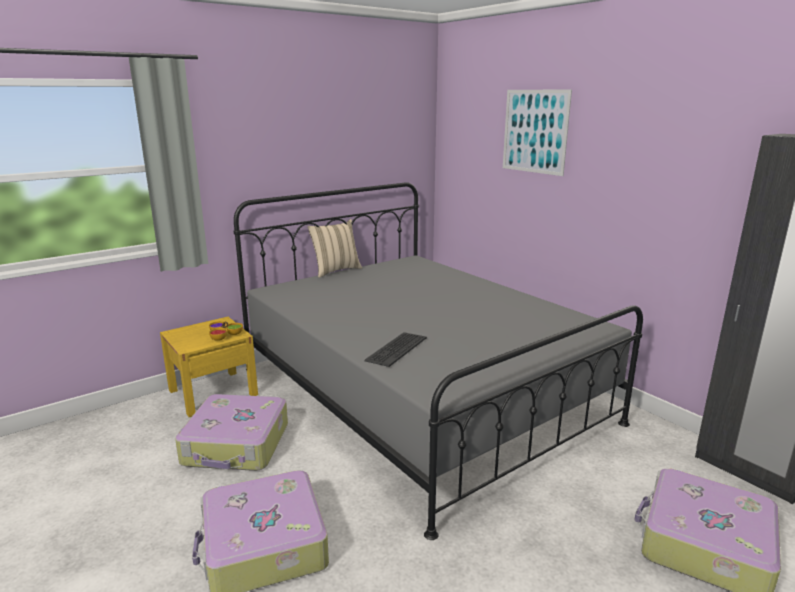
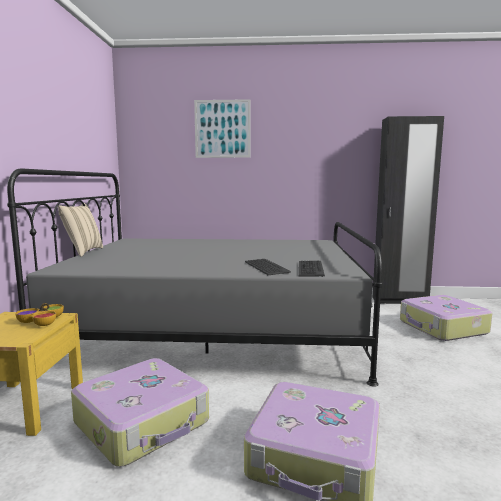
camera: 50 degrees left, 10 degrees down
(424, 370) = (310, 269): none -> keyboard

